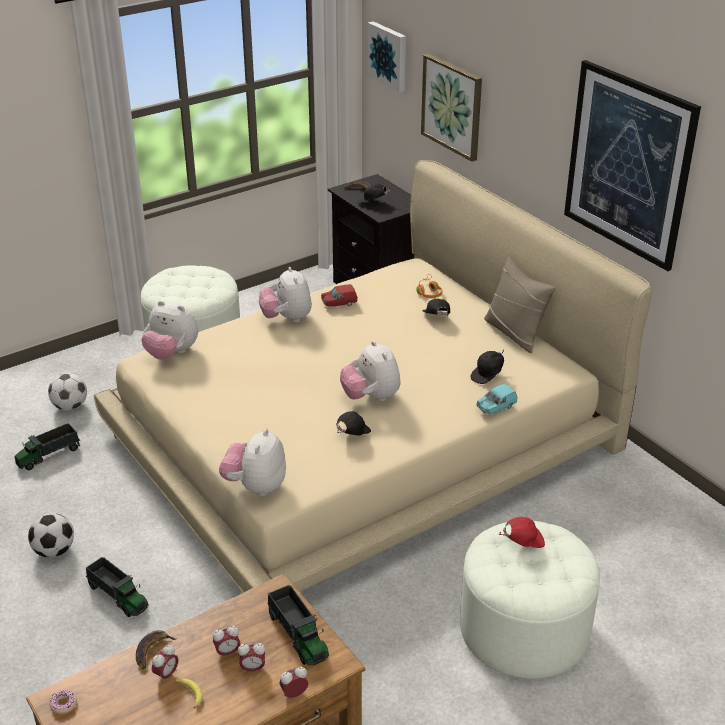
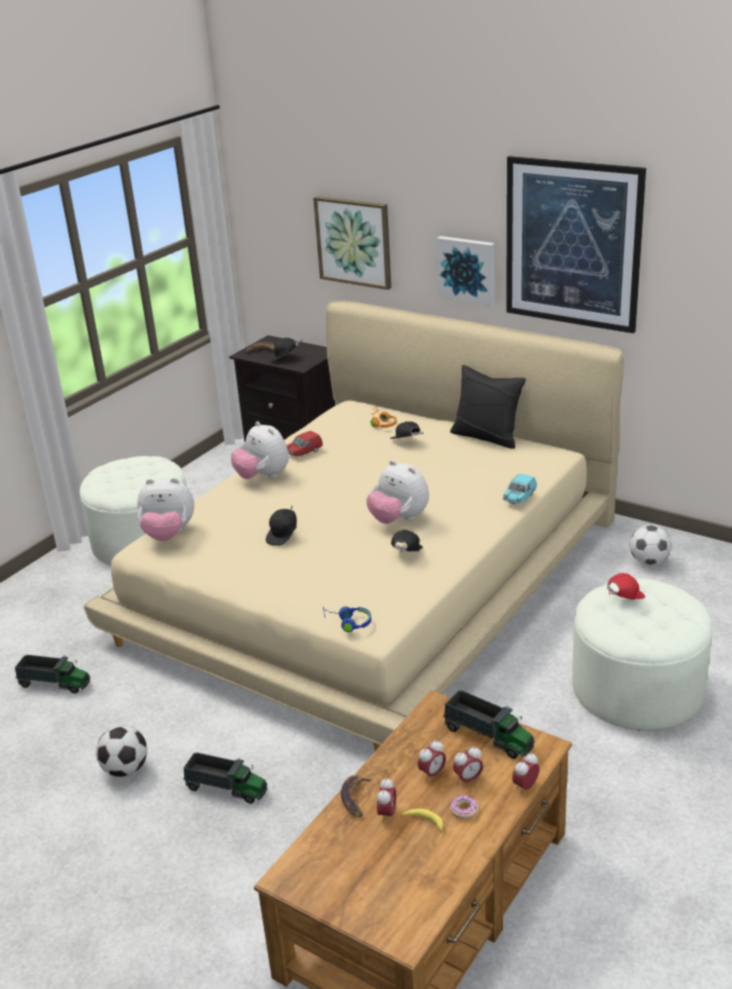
camera: 20 degrees left, 5 degrees down
(49, 455) = (54, 683): toy truck -> toy truck turned 105 degrees counterclockwise
(63, 704) = (301, 878): donut -> donut (464, 810)
(70, 406) = (46, 632): football -> football (649, 561)
(255, 486) = (348, 623): plush toy -> blue headphones
(389, 56) = (266, 210): picture -> picture (467, 269)
(488, 375) = (492, 474): black cap -> black cap (283, 536)
(514, 333) = (486, 437): beige pillow -> black pillow

